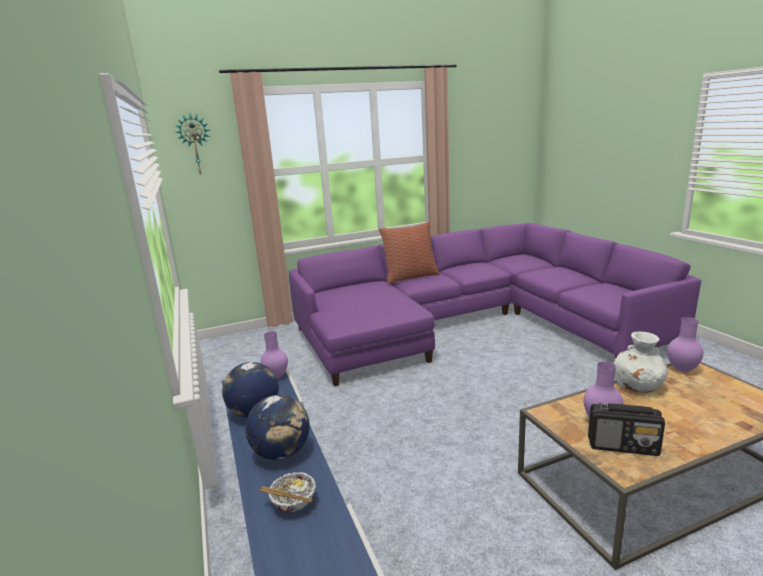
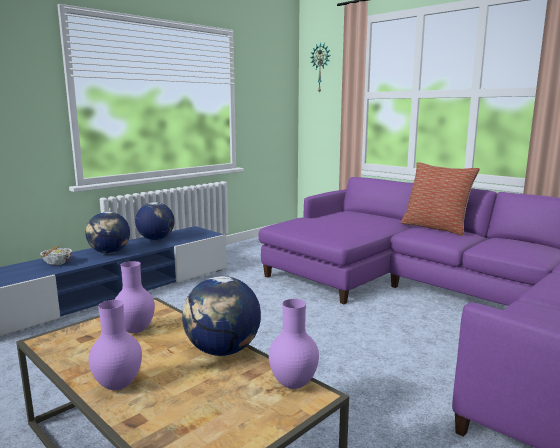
camera: 65 degrees right, 5 degrees down
(276, 377) = (206, 235): purple vase -> purple vase (117, 386)
(623, 446) = (89, 341): radio -> none
(638, 386) = (223, 351): white vase -> globe

